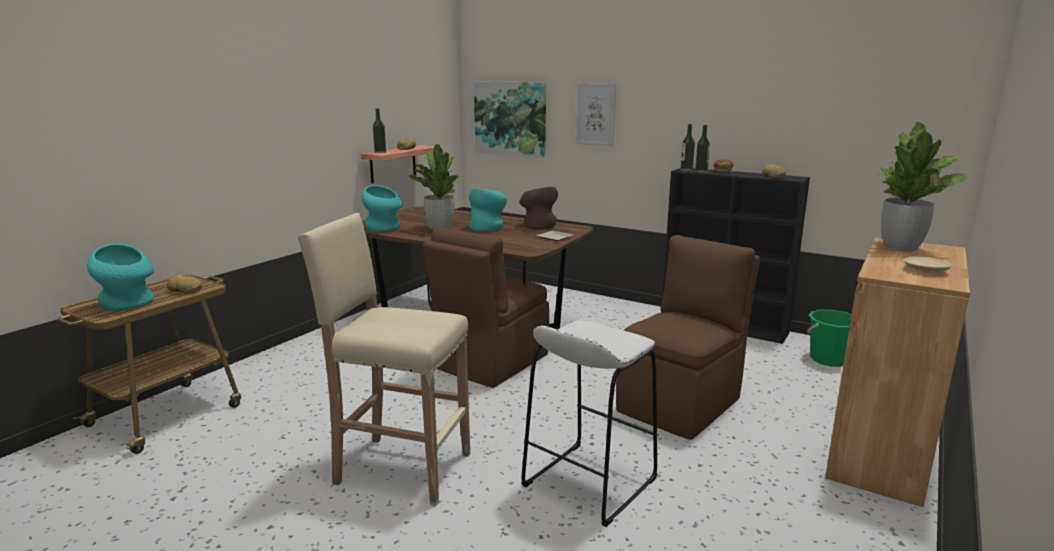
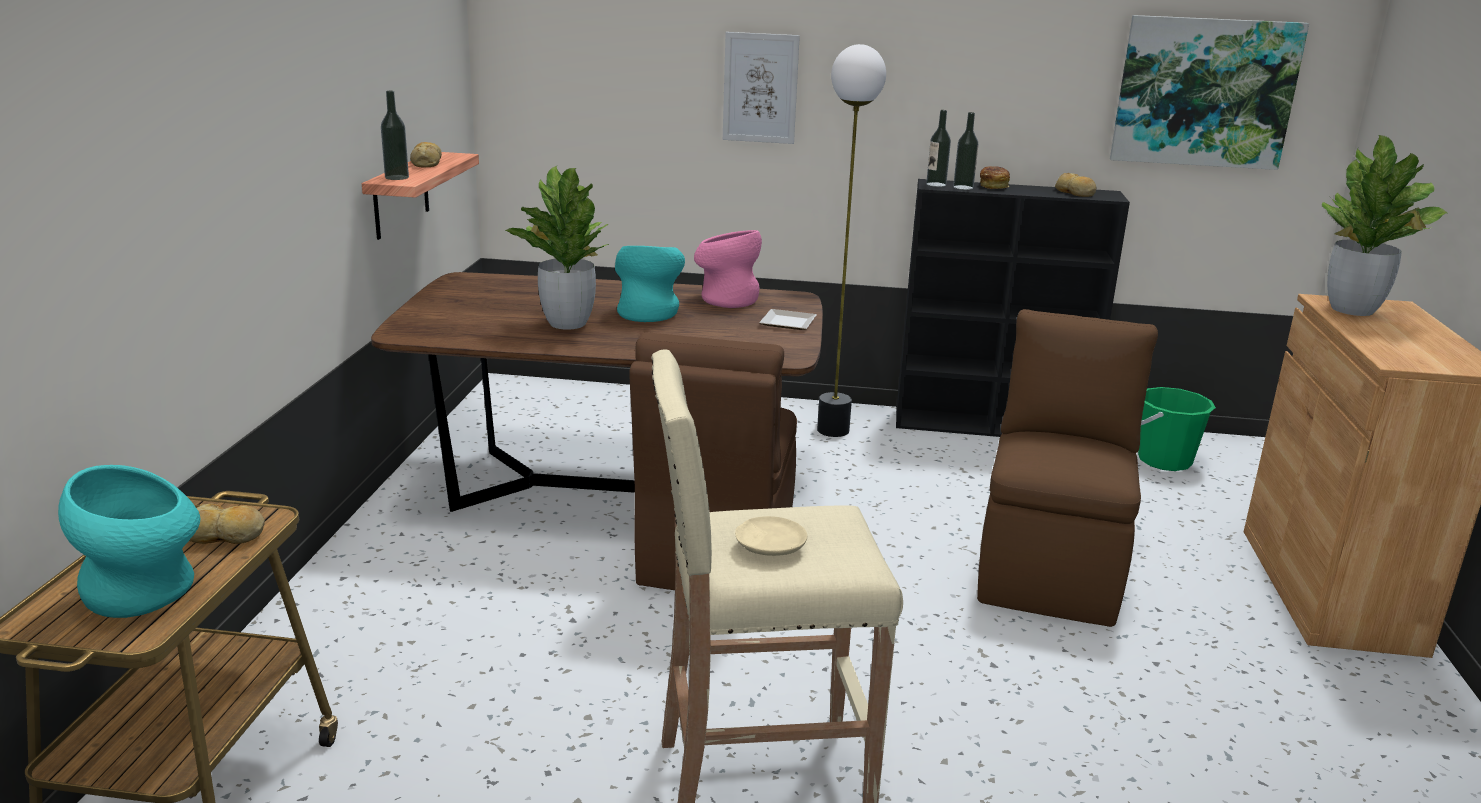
camera: 25 degrees left, 5 degrees up
(384, 229) = (464, 335): turquoise vase -> none
(510, 118) = (586, 92): picture -> picture (1204, 92)
(538, 225) = (726, 299): brown vase -> pink vase
(589, 482) = (1047, 729): white stool -> none
(621, 315) = (833, 430): none -> floor lamp
(925, 270) = (1431, 348): beige plate -> beige plate (770, 546)

